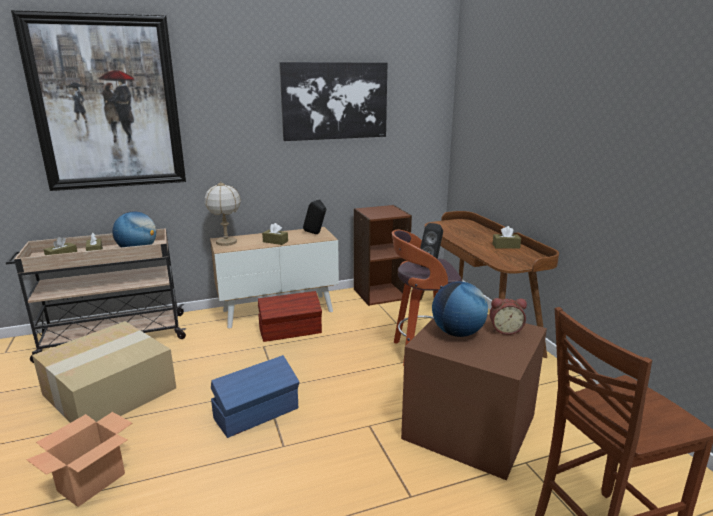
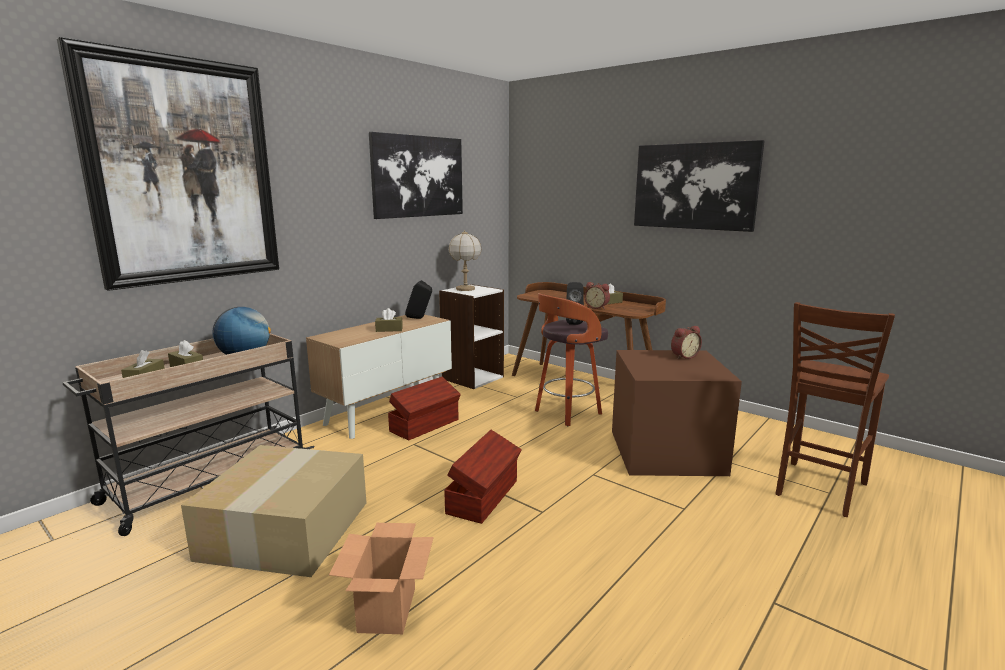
camera: 30 degrees left, 5 degrees down
(226, 242) = (334, 337): table lamp -> table lamp (465, 289)
(257, 413) = (484, 496): blue storage box -> brown storage box
(380, 293) = (472, 378): brown bookcase -> white bookcase
(457, 333) = (656, 364): globe -> none
(480, 250) = (597, 307): none -> alarm clock
(603, 125) = (694, 186): none -> picture

